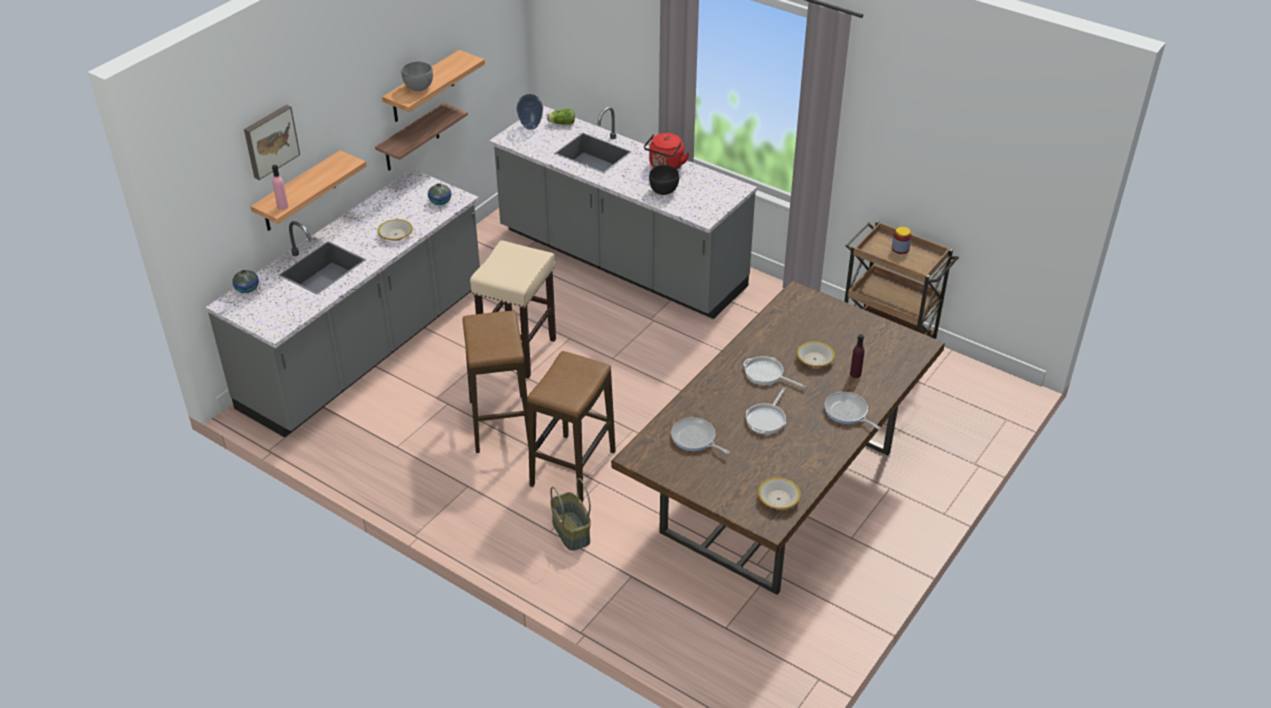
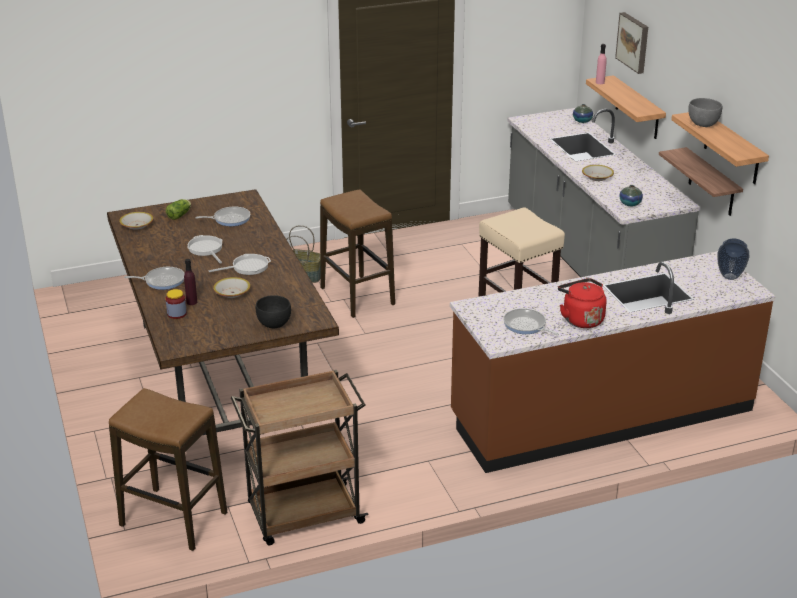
camera: 125 degrees right, 10 degrees down
(500, 423) = (439, 285): stool -> stool (173, 519)
(561, 123) = (723, 293): lettuce -> lettuce (180, 215)
(620, 260) = (601, 414): grey counter -> brown counter
(663, 191) = (538, 303): black bowl -> black bowl (274, 324)
(702, 185) = (526, 325): none -> frying pan
(900, 249) = (305, 408): jar -> jar (177, 314)

